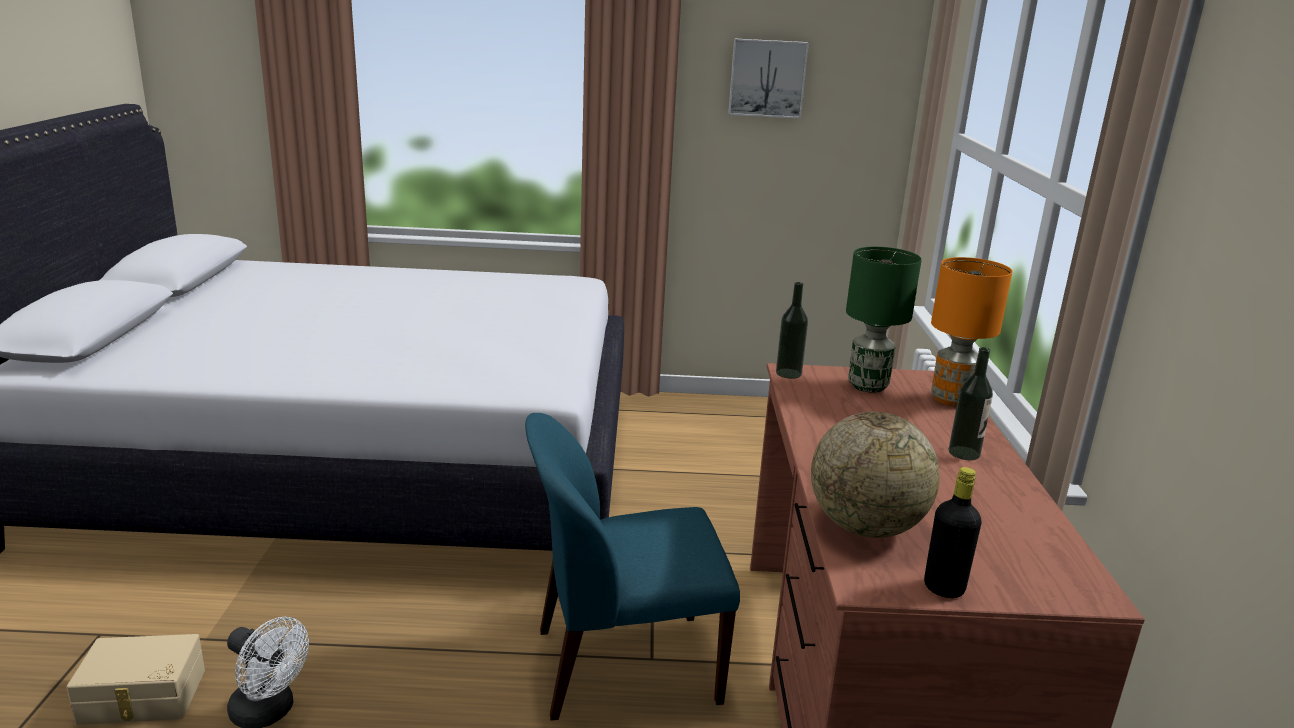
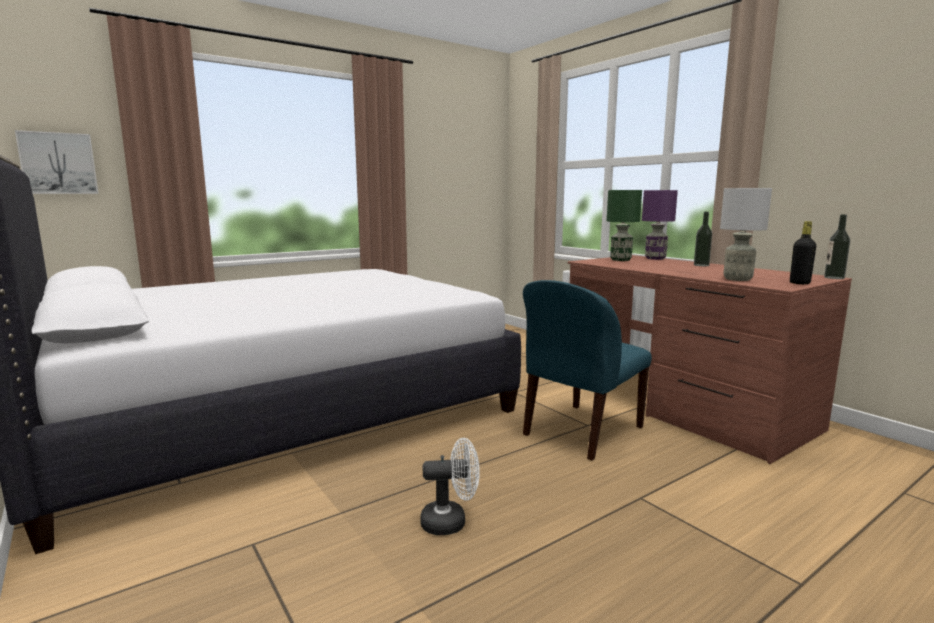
camera: 35 degrees left, 10 degrees down
(141, 698) = (353, 555): beige storage box -> none
(767, 78) = (443, 148): picture -> picture (58, 163)
(788, 373) = (585, 261): bottle -> bottle (834, 278)
(865, 527) = (738, 279): globe -> grey table lamp
(951, 400) = (655, 258): orange table lamp -> purple table lamp

